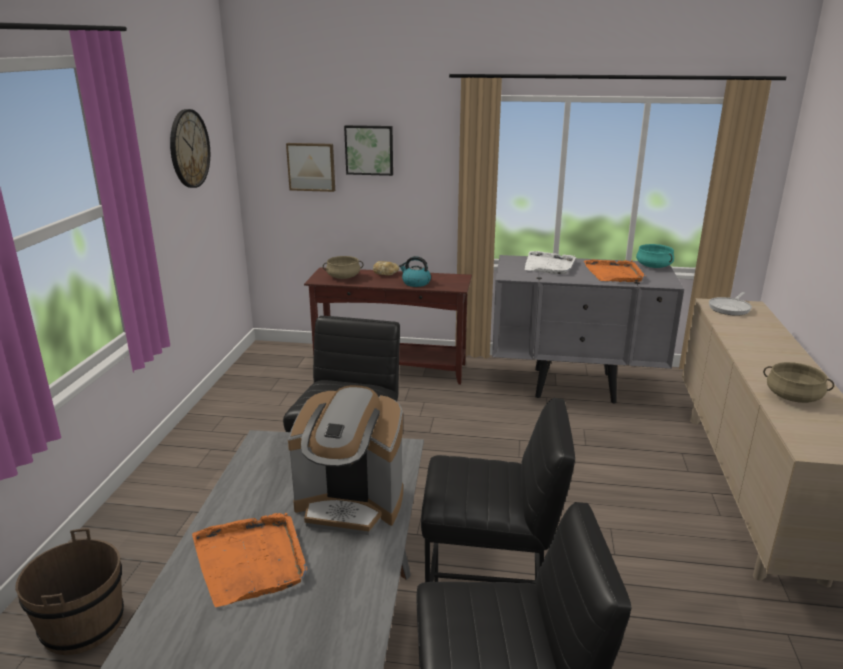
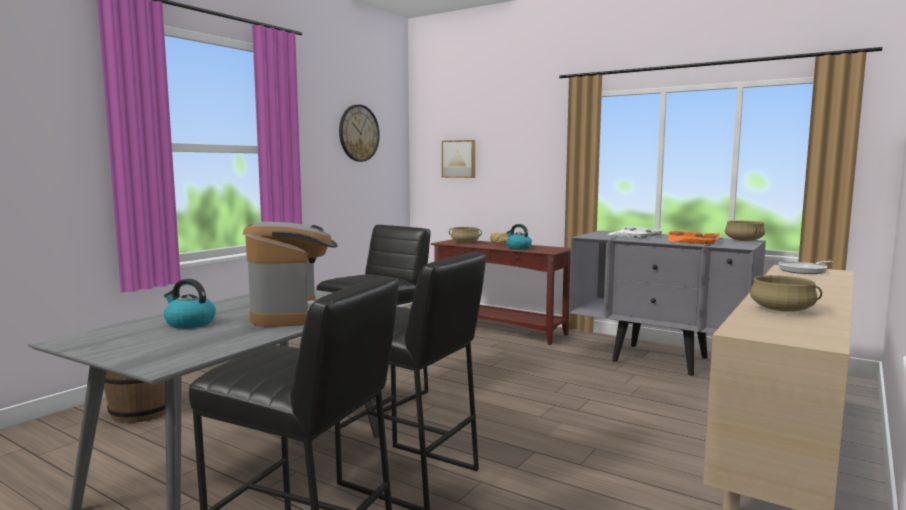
camera: 25 degrees right, 15 degrees down
(251, 561) = (189, 323): orange tray -> kettle
(350, 504) = (292, 315): coffee machine -> coffee machine turned 135 degrees counterclockwise
(369, 150) = (501, 143): picture -> none
(654, 266) = (744, 240): turquoise cooking pot -> beige cooking pot

